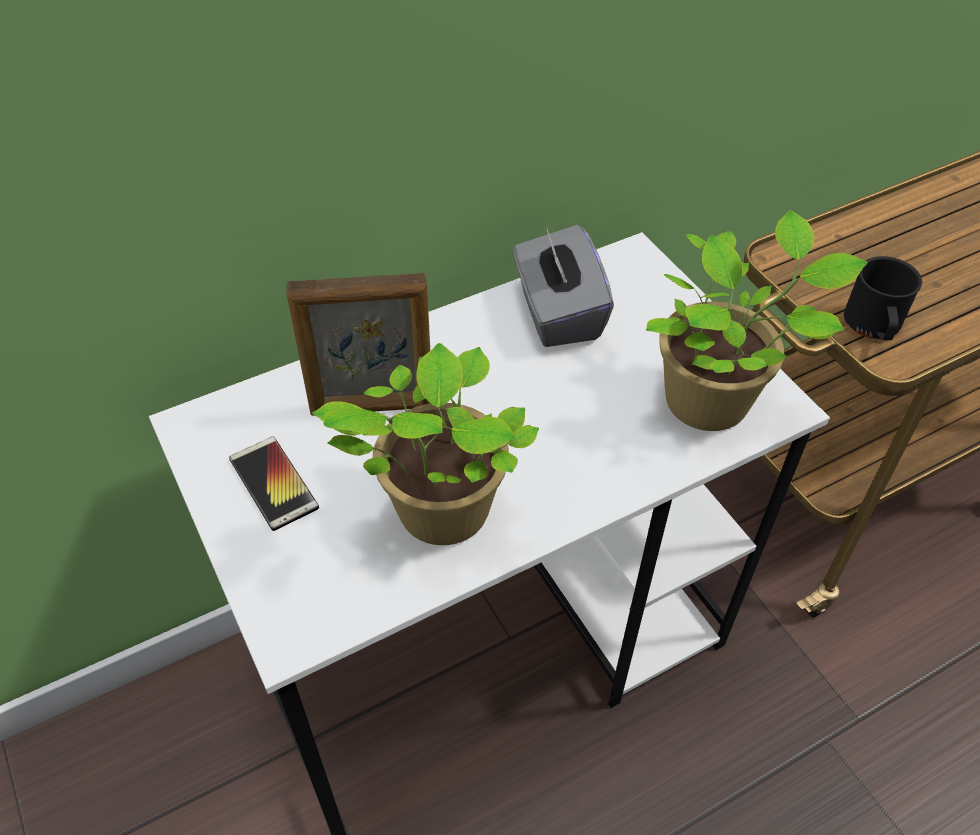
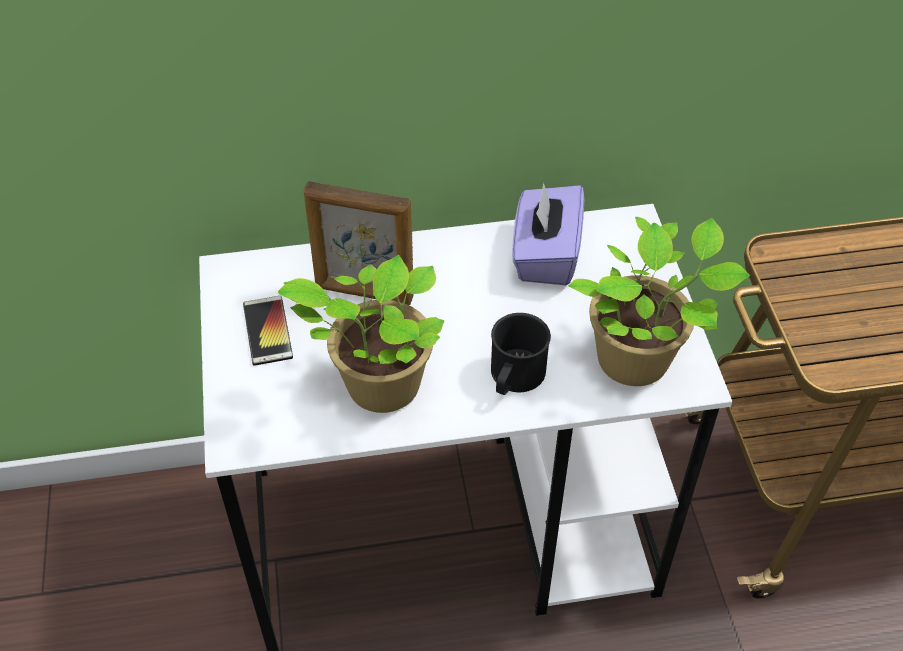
camera: 20 degrees right, 0 degrees up
(557, 313) = (545, 255): grey tissue box -> purple tissue box
(873, 327) = (827, 338): black mug -> black mug (514, 378)

